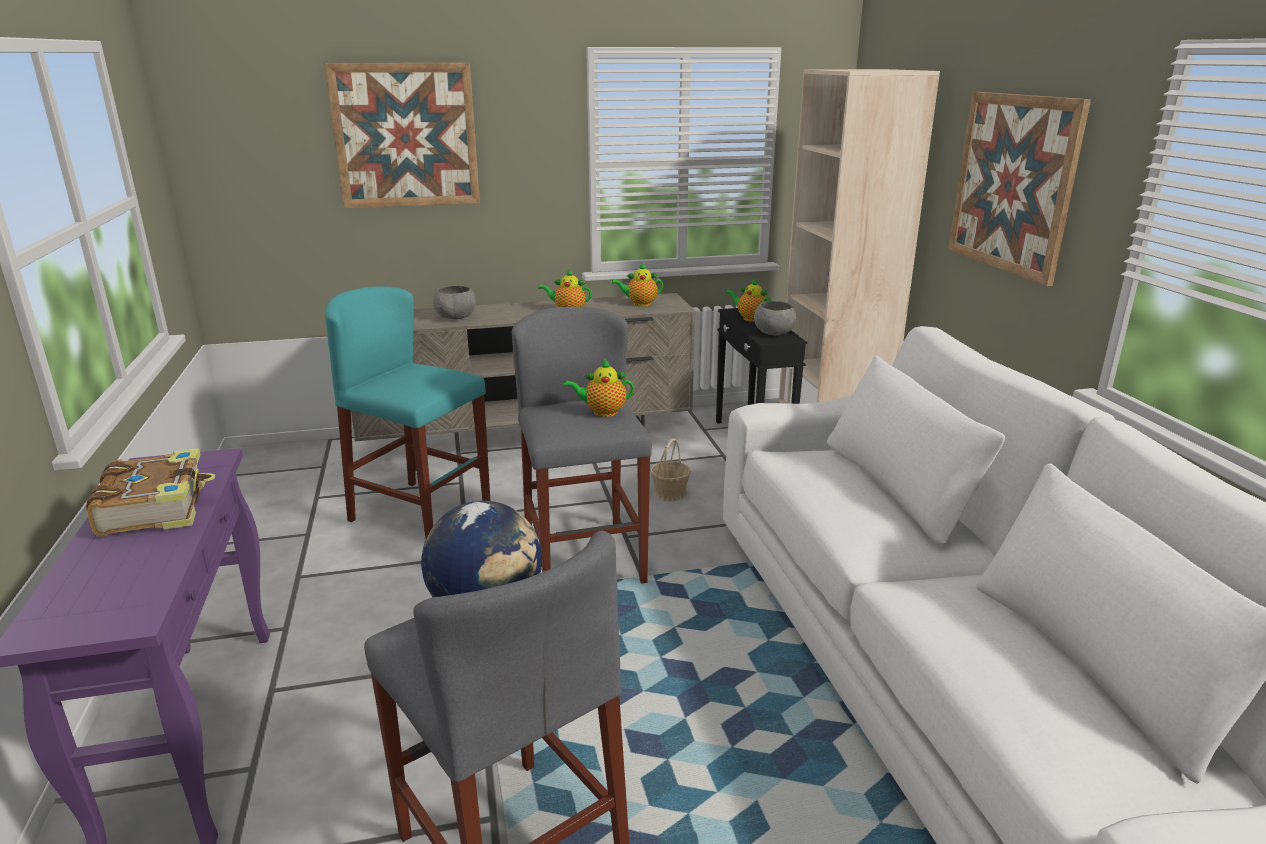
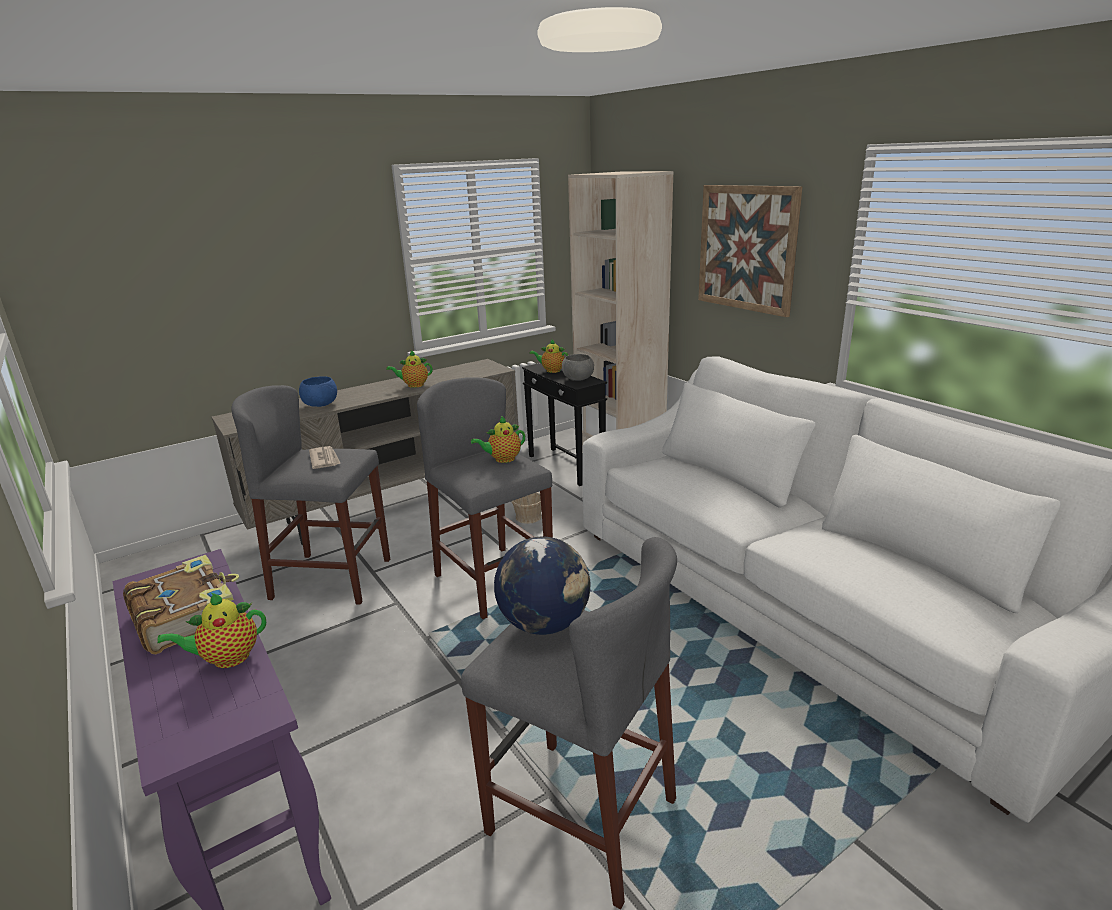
camera: 20 degrees left, 0 degrees up
(406, 136) = (244, 251): picture -> none
(420, 377) = (325, 459): none -> newspaper
(421, 514) = (332, 578): turquoise stool -> grey stool
(455, 317) = (320, 404): grey bowl -> blue bowl
(639, 304) = (467, 371): teapot -> teapot (227, 658)

